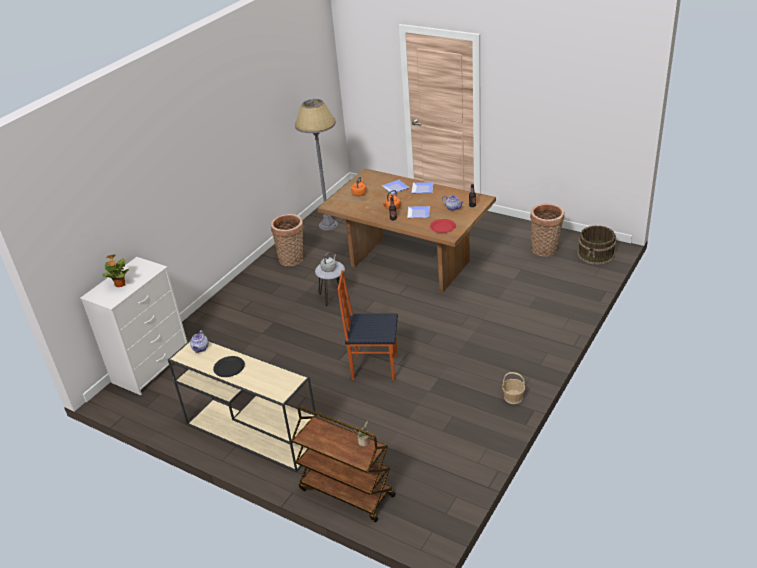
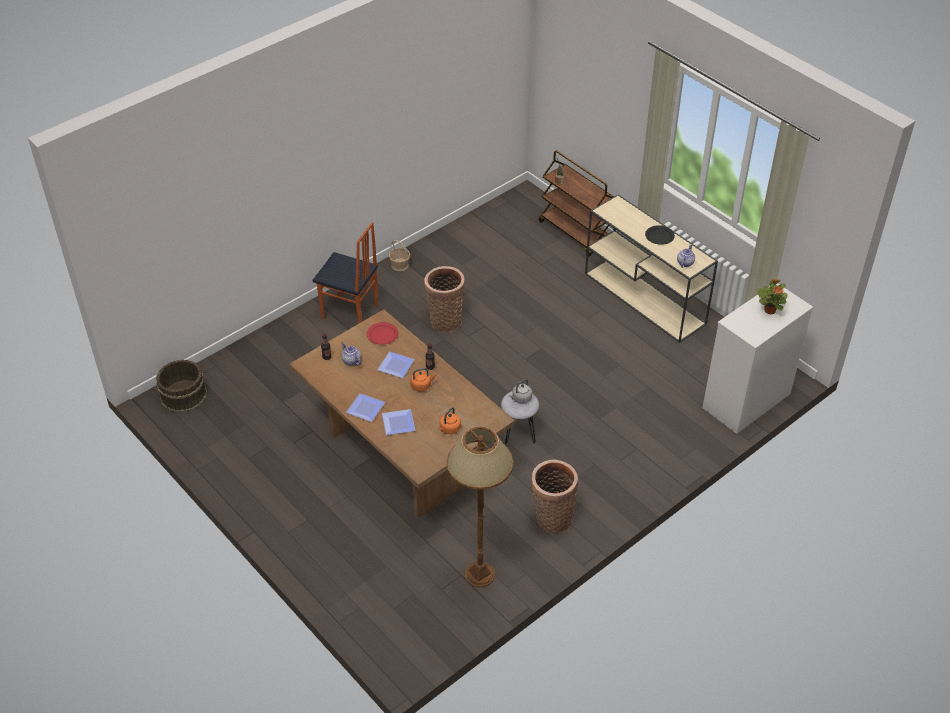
camera: 165 degrees left, 10 degrees up
(328, 225) = (479, 574): grey floor lamp -> brown floor lamp
(374, 367) = (509, 330): chair -> chair (350, 313)
(545, 250) = (232, 421): basket -> basket (445, 320)

